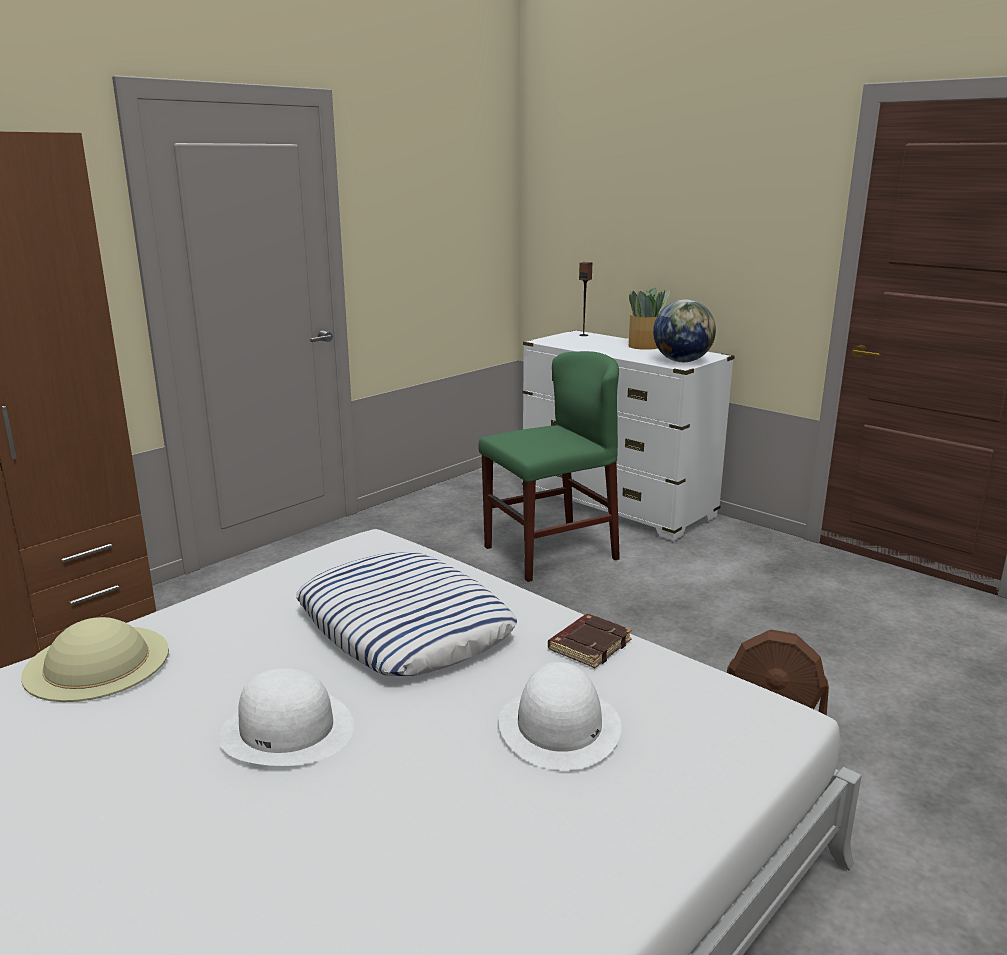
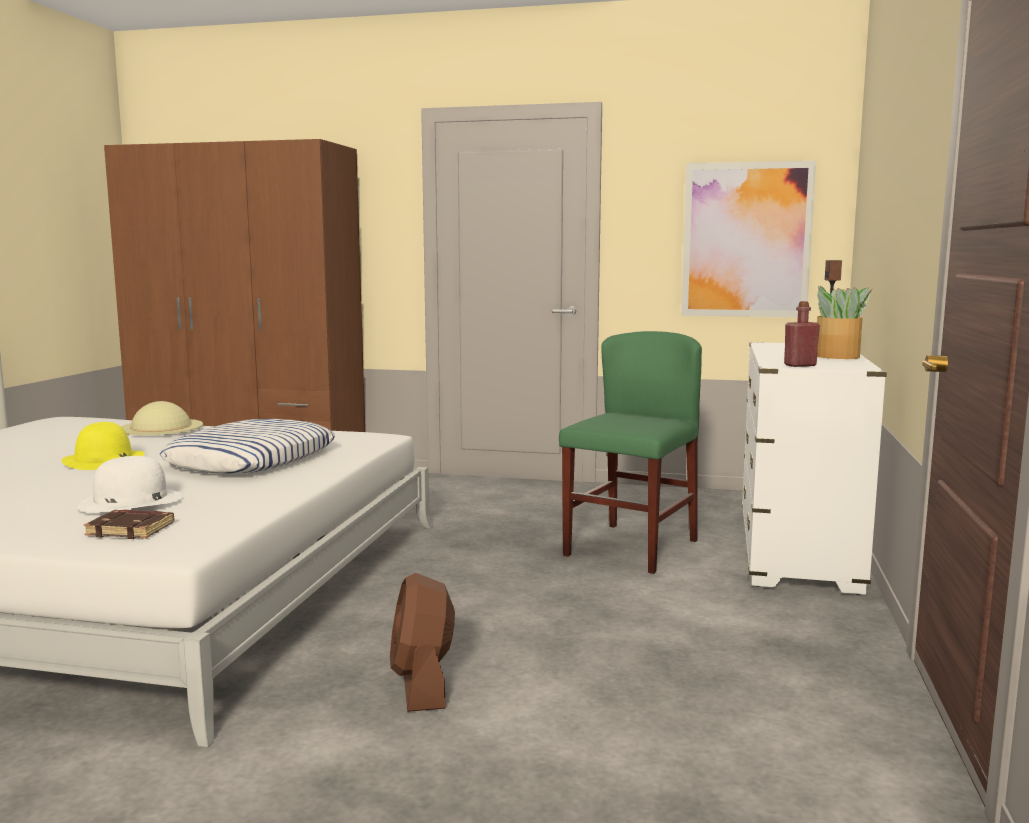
camera: 60 degrees right, 10 degrees down
(287, 730) = (104, 460): white hat -> yellow hat
(456, 241) = (746, 240): none -> picture
(550, 553) = (631, 548): green chair -> green chair turned 90 degrees counterclockwise
(589, 645) = (259, 495): brown book -> brown book (132, 530)
(682, 361) = (800, 365): globe -> red bottle

